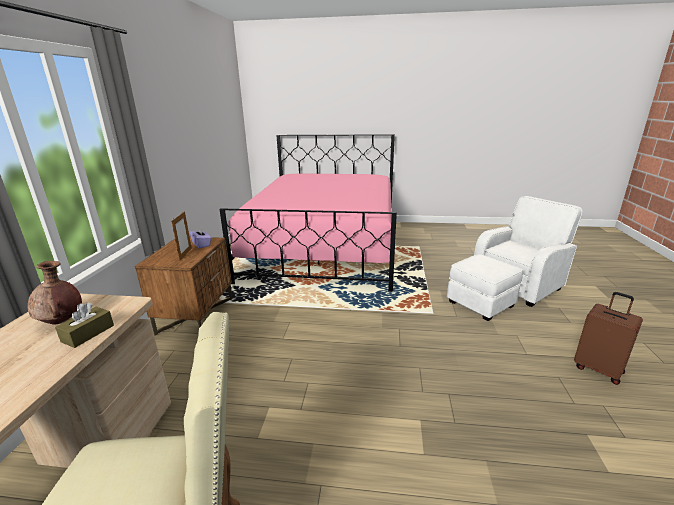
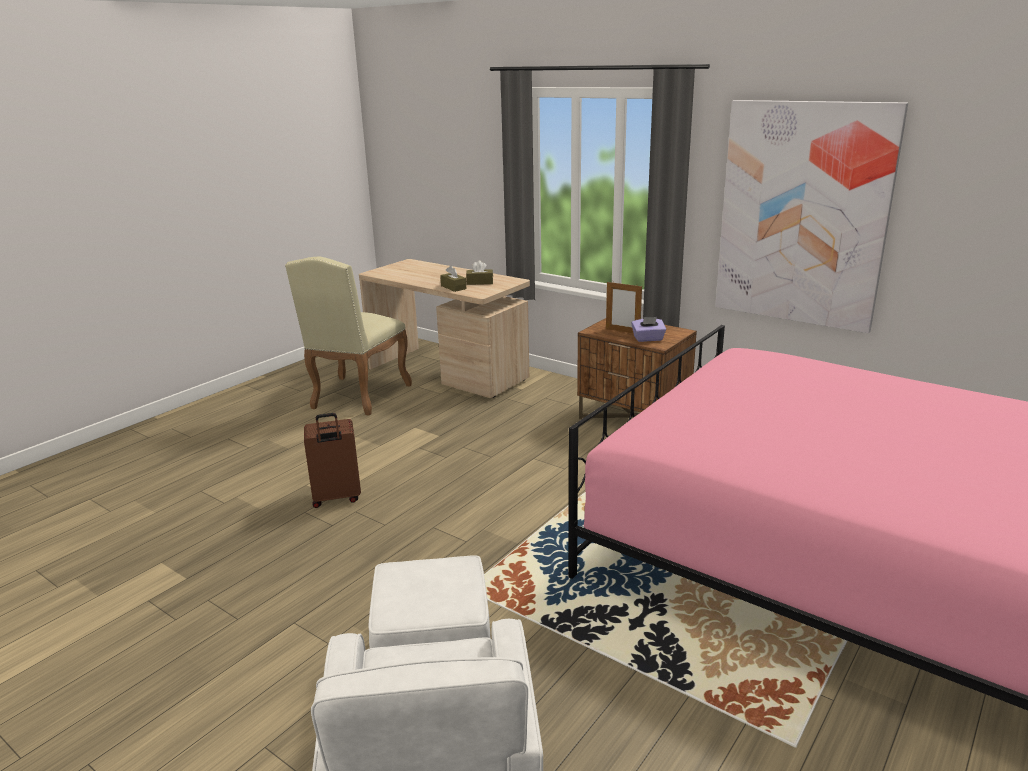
camera: 120 degrees right, 0 degrees up
(62, 321) = (479, 282): brown vase -> brown tissue box
(175, 140) = (802, 215): none -> picture
(598, 369) = (190, 669): brown suitcase -> brown suitcase (336, 498)

